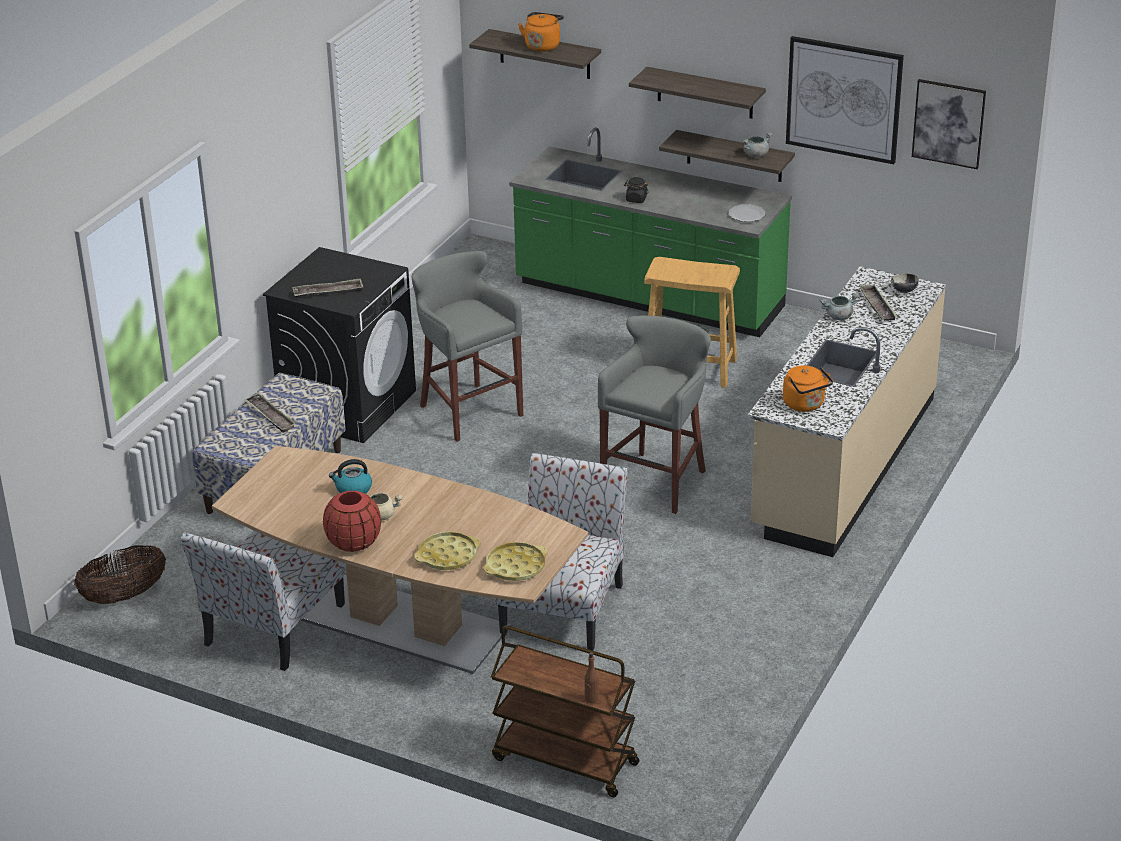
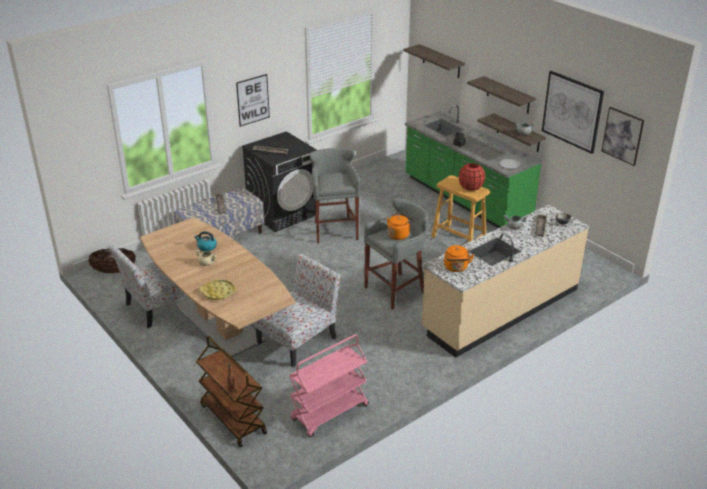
camera: 25 degrees right, 0 degrees up
(269, 200) = (253, 100): none -> picture
(354, 543) = (183, 272): red vase -> red vase (471, 187)
(515, 566) = (244, 308): yellow tray -> none
(543, 45) = (437, 56): orange kettle -> orange kettle (399, 234)
(709, 701) = (329, 413): none -> pink cart

